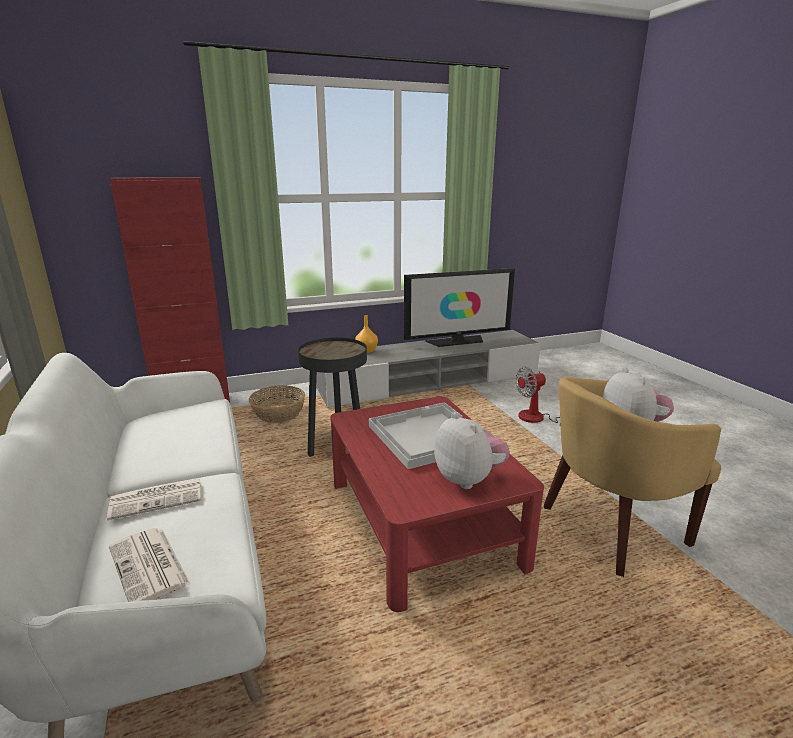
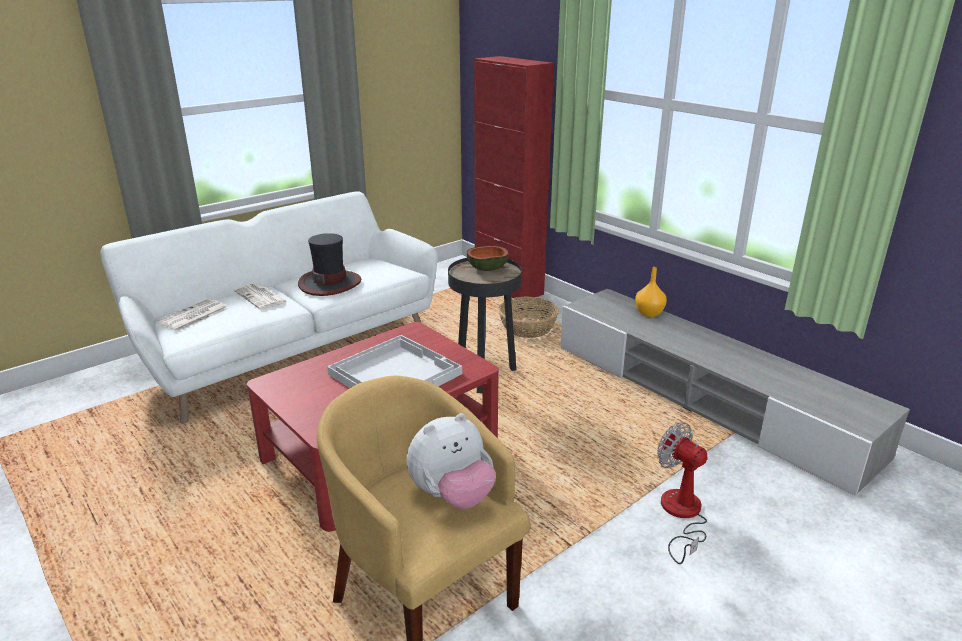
camera: 70 degrees right, 5 degrees up
(181, 446) = (330, 283): none -> hat
(325, 349) = (487, 269): none -> bowl
(457, 341) = (768, 366): television -> none
(469, 479) = (320, 406): plush toy -> none

